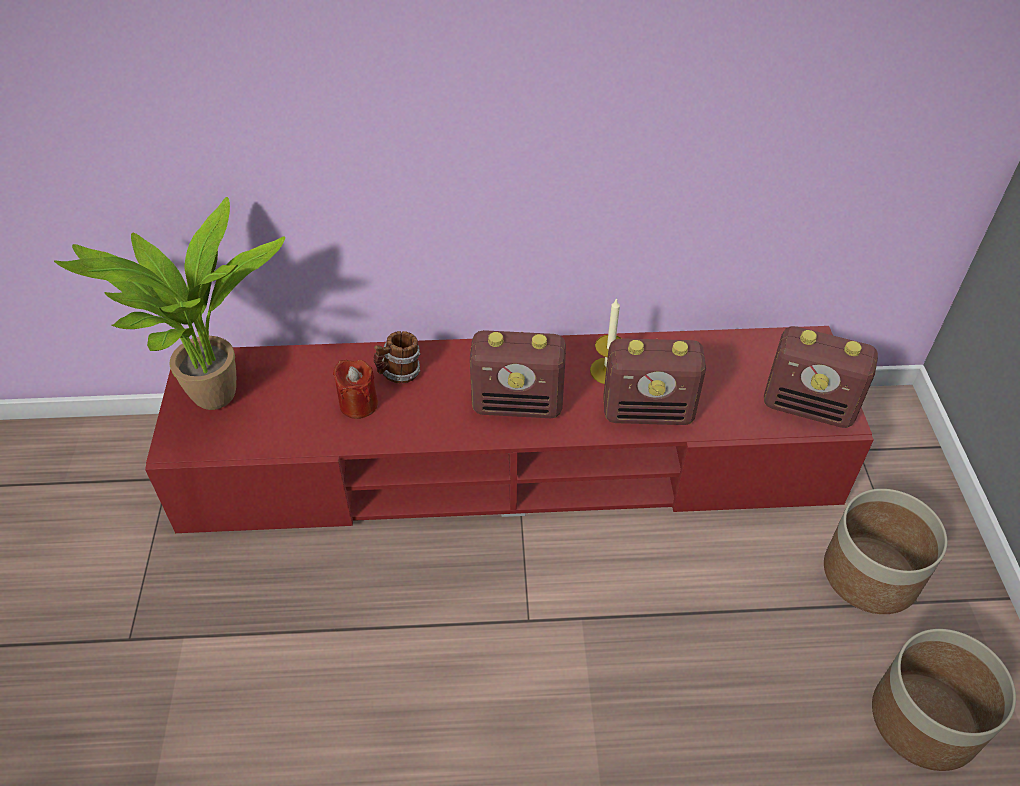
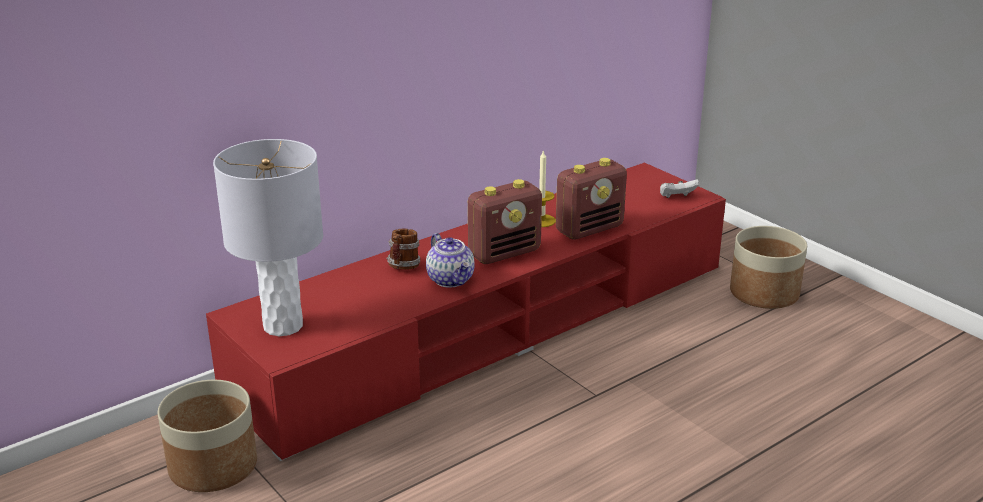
camera: 35 degrees left, 20 degrees down
(217, 402) = (283, 325): potted plant -> grey table lamp
(358, 404) = (394, 290): red candle -> none
(425, 418) = (451, 279): none -> teapot
(809, 407) = (676, 197): radio -> white game controller
(923, 720) = (856, 339): planter -> planter (212, 466)

